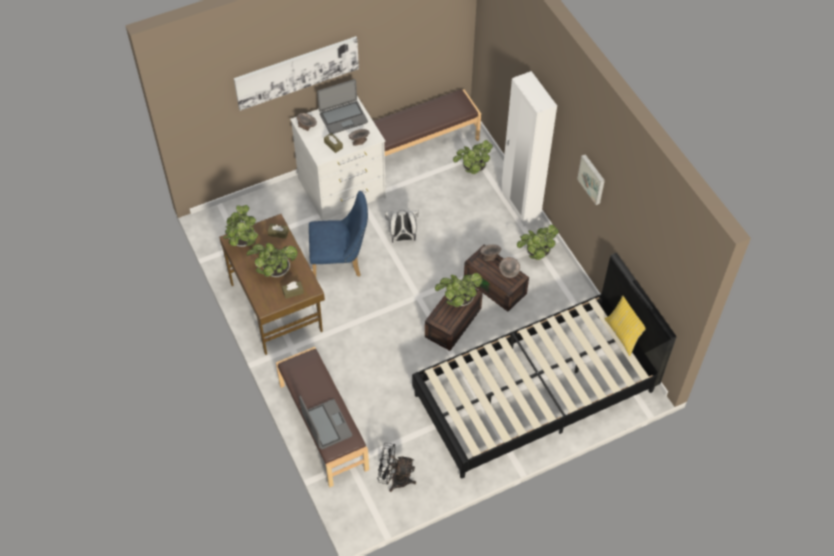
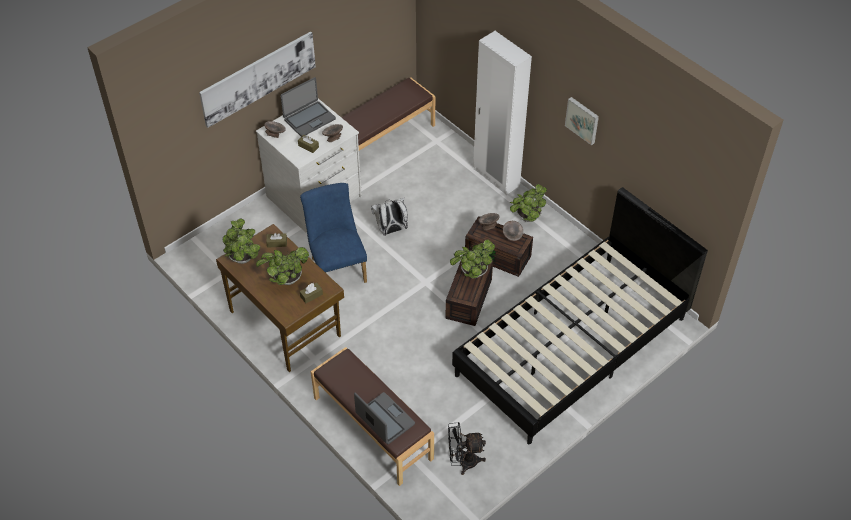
camera: 15 degrees left, 5 degrees down
(340, 263) = (337, 267): blue chair -> blue chair turned 90 degrees counterclockwise
(472, 170) = (438, 154): potted plant -> none
(623, 334) = (644, 268): yellow pillow -> none

